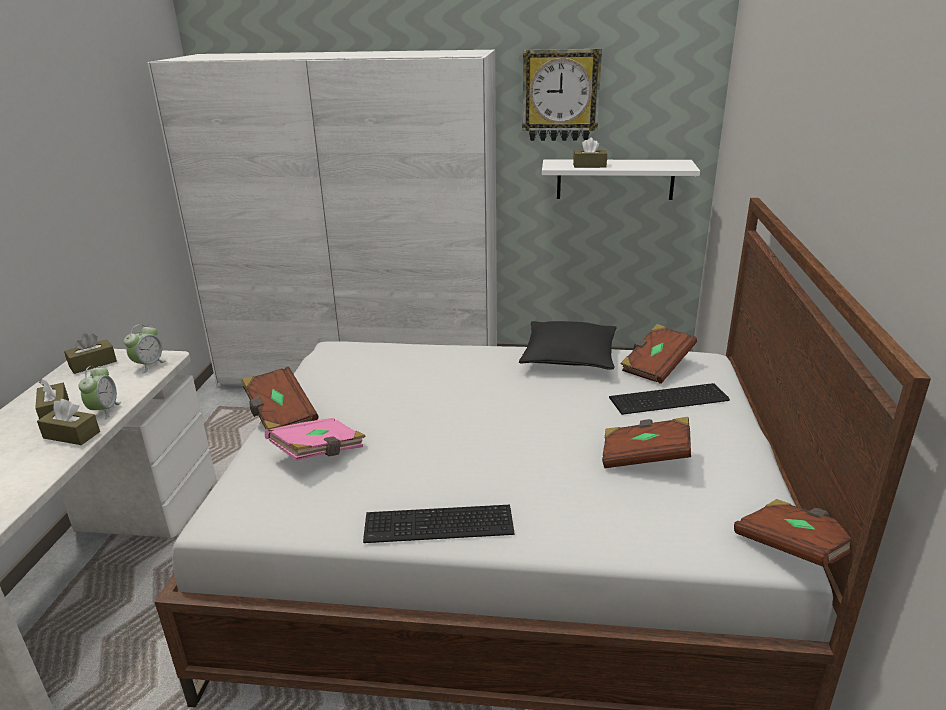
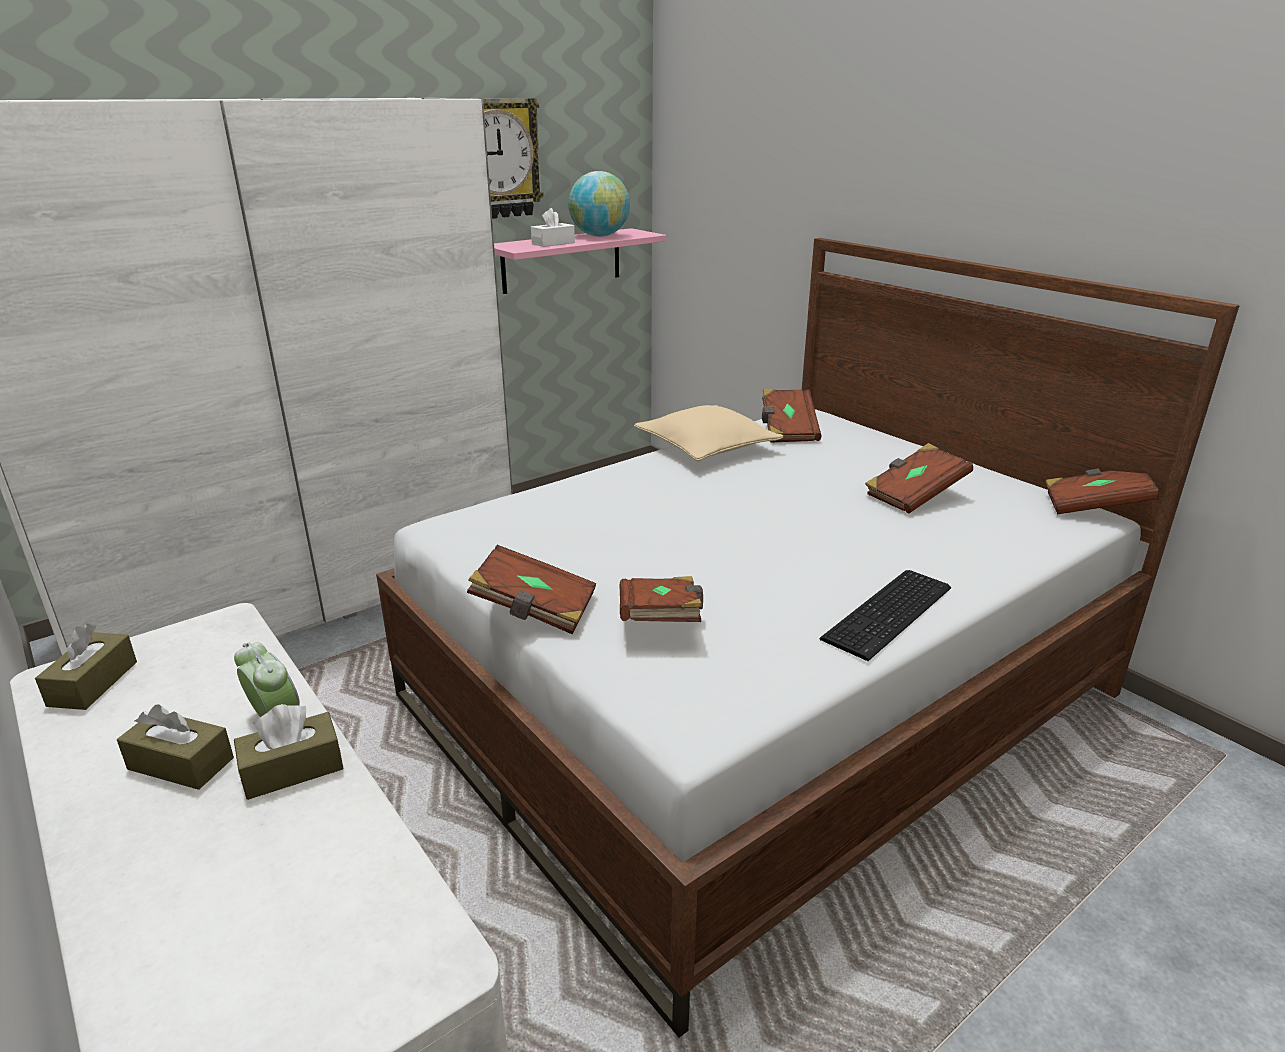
camera: 45 degrees left, 0 degrees up
(149, 365) = (216, 641): alarm clock -> none
(319, 453) = (661, 620): pink book -> brown book
(569, 357) = (706, 447): black pillow -> beige pillow
(589, 165) = (553, 243): brown tissue box -> white tissue box
(615, 179) = (562, 260): white shelf -> pink shelf
(642, 164) = (599, 236): none -> globe
(670, 400) = (847, 450): keyboard -> none

